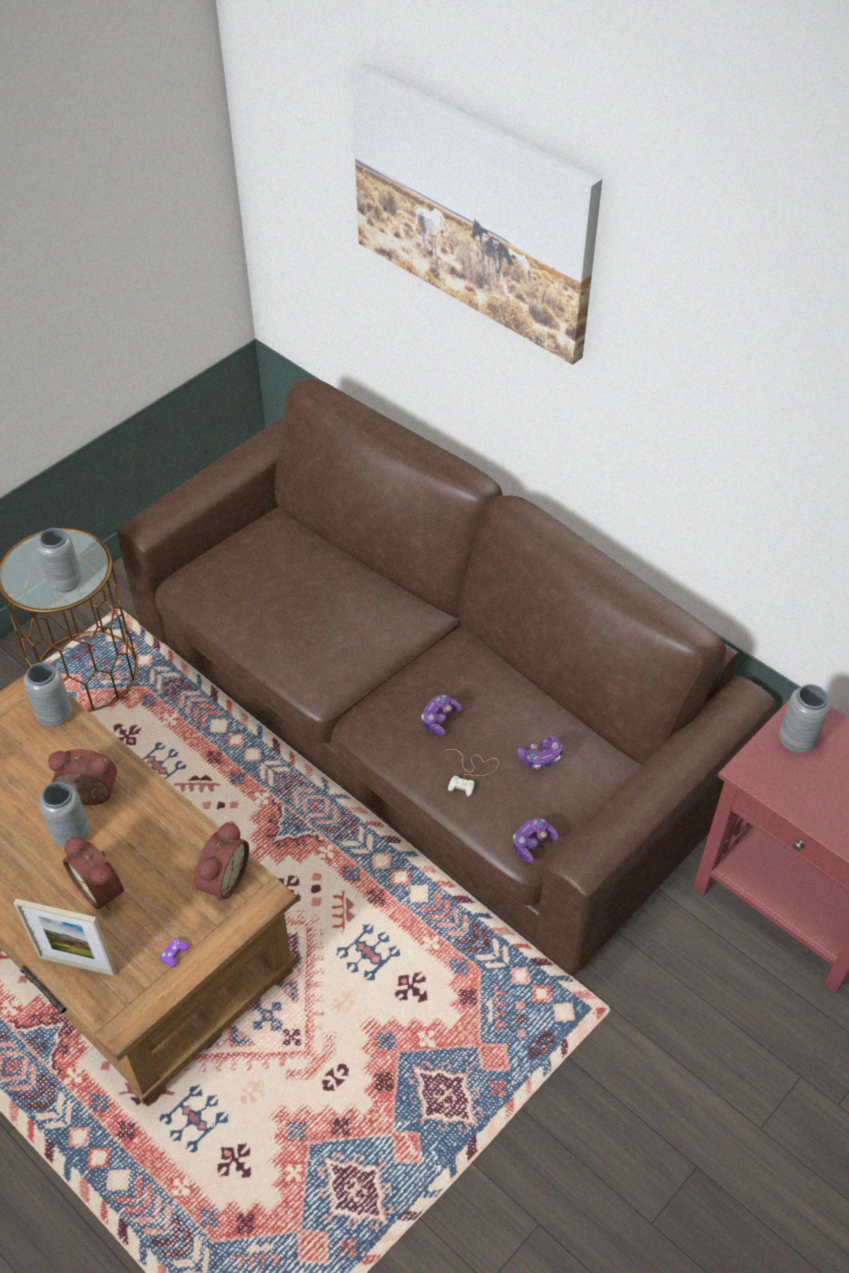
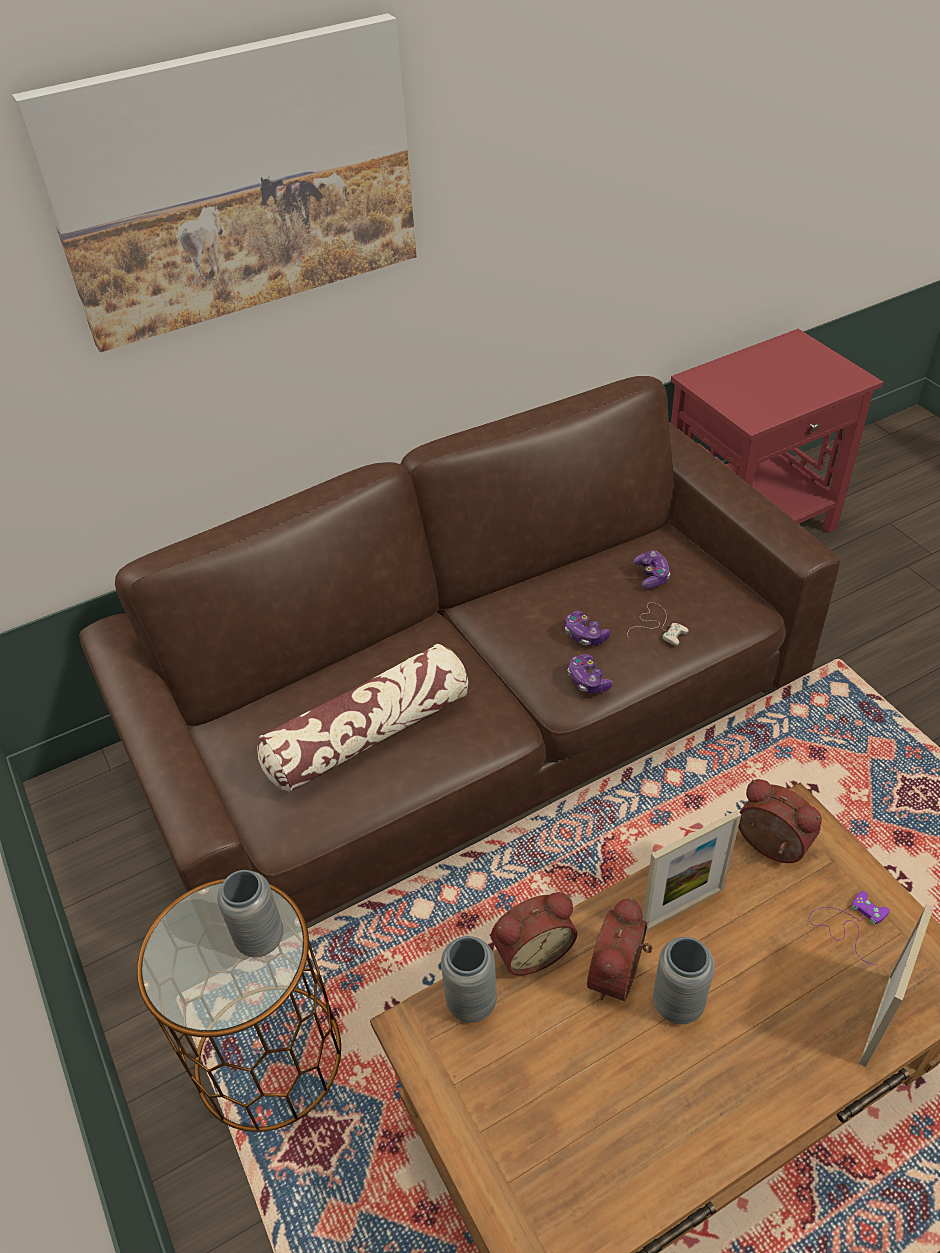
camera: 70 degrees left, 5 degrees down
(102, 888) = (766, 977): alarm clock -> alarm clock (531, 949)
(152, 826) = (682, 908): none -> picture frame
(286, 603) = (369, 733): none -> pillow
(533, 843) = (746, 604): game controller -> game controller (588, 680)
(796, 741) = (728, 390): grey vase -> none

